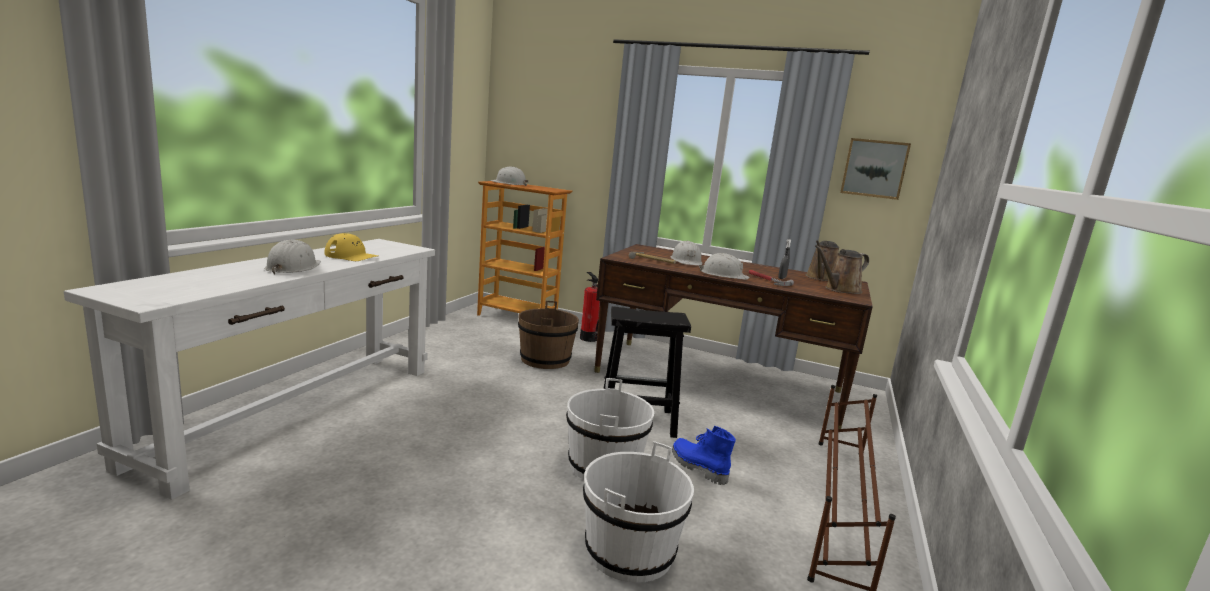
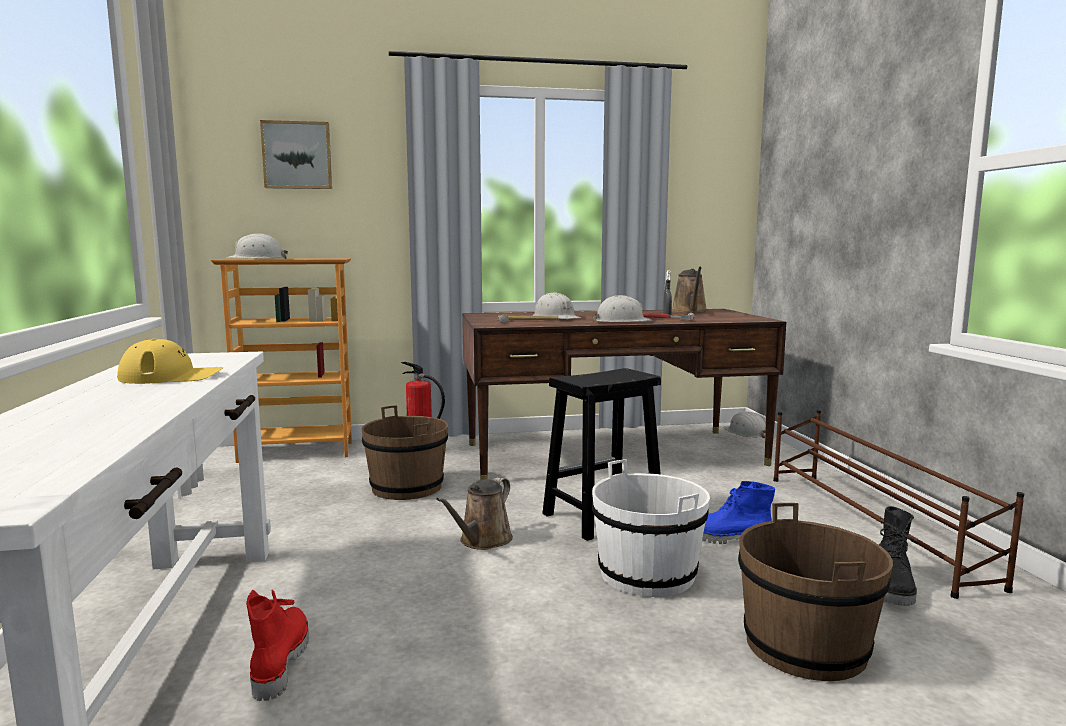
camera: 30 degrees left, 5 degrees down
(293, 267) = (123, 404): white hard hat -> white hard hat (745, 432)
(355, 428) = (278, 662): none -> red boot
(630, 551) = (805, 647): white bucket -> brown bucket
(768, 552) = (894, 589): none -> black boot
(840, 290) = (730, 316): brown watering can -> brown watering can (482, 541)
(874, 168) = (702, 190): picture -> picture (297, 155)

